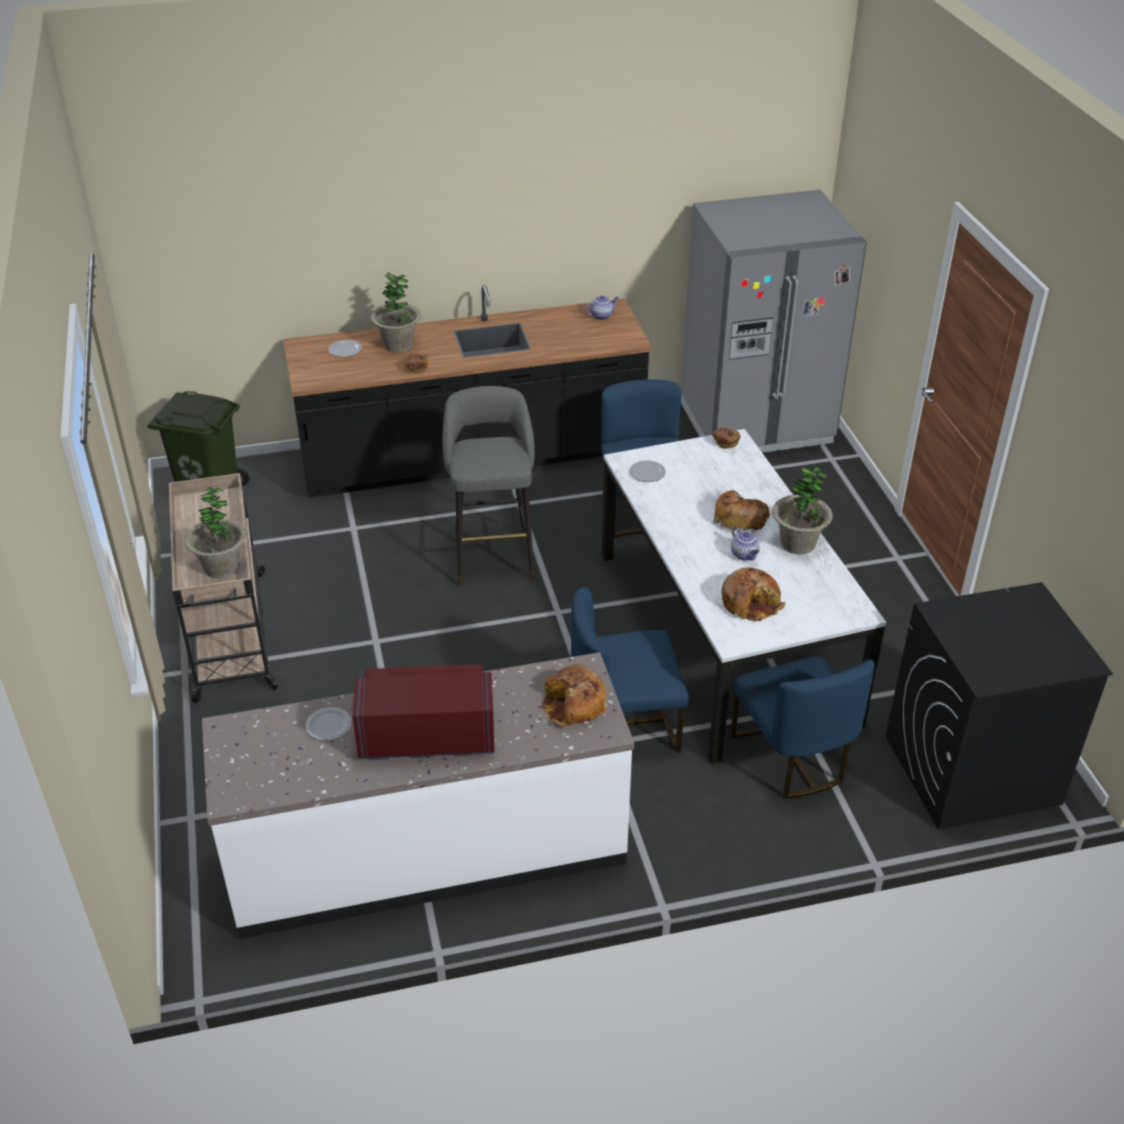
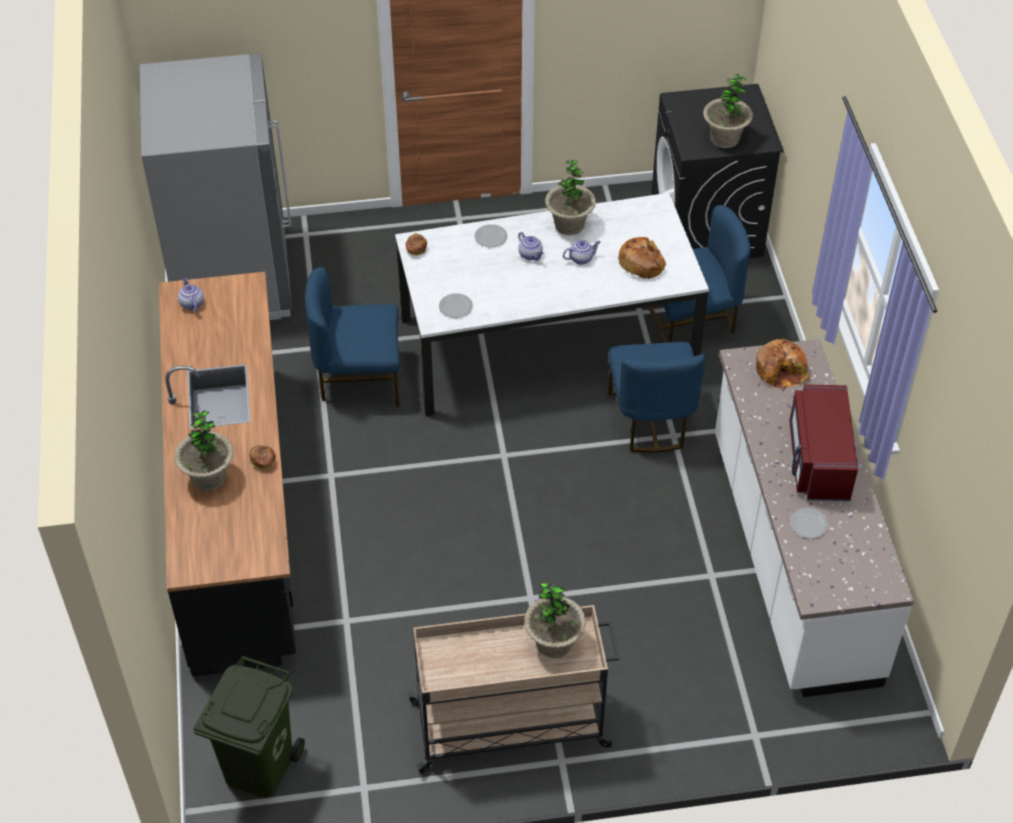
camera: 85 degrees left, 10 degrees up
(346, 350) = (209, 526): plate -> plate (491, 237)
(493, 556) = (413, 500): grey stool -> none
(739, 518) = (531, 255): bread -> teapot
(975, 640) = (724, 139): none -> potted plant

